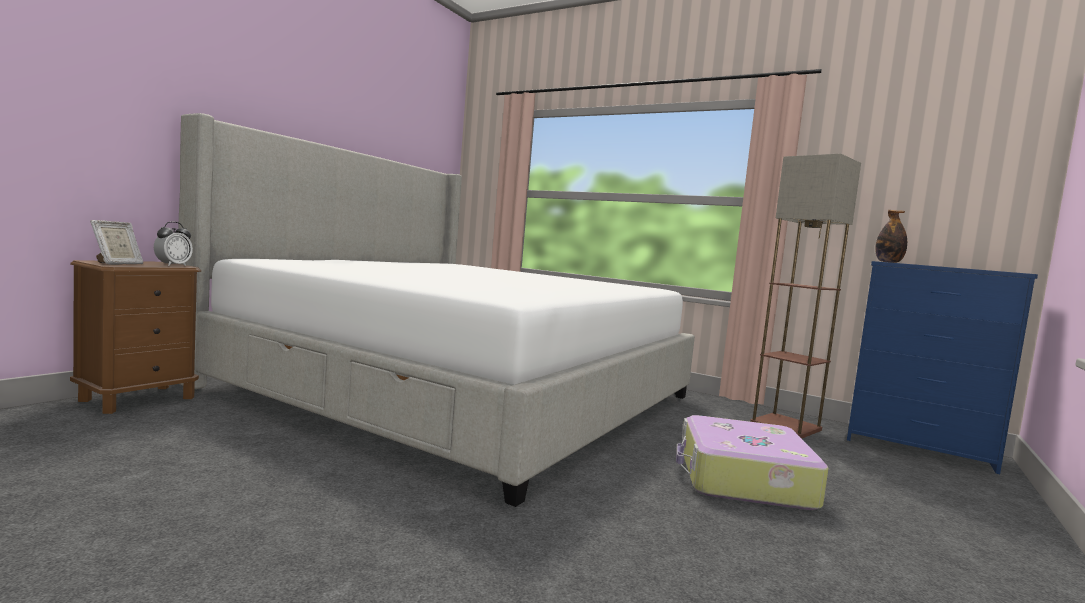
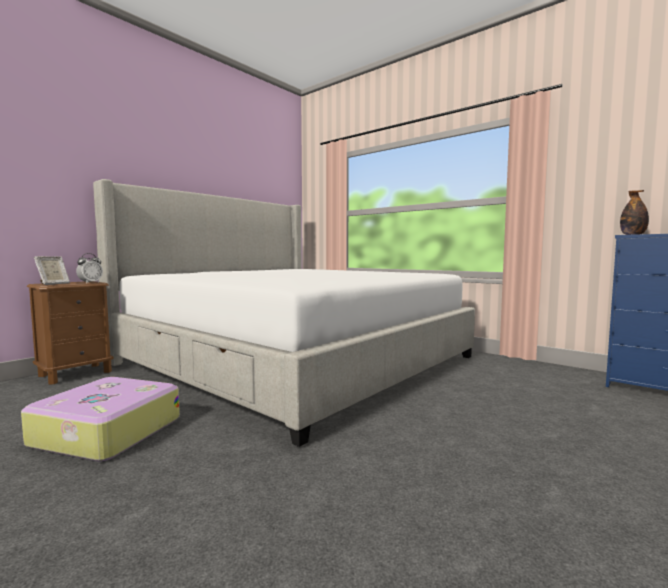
camera: 10 degrees right, 0 degrees up
(743, 479) = (499, 422): suitcase -> suitcase (105, 432)
(787, 426) = (553, 377): floor lamp -> none

